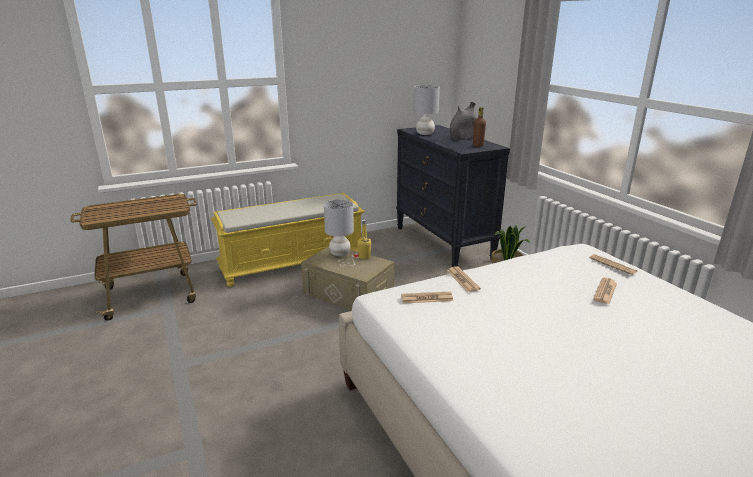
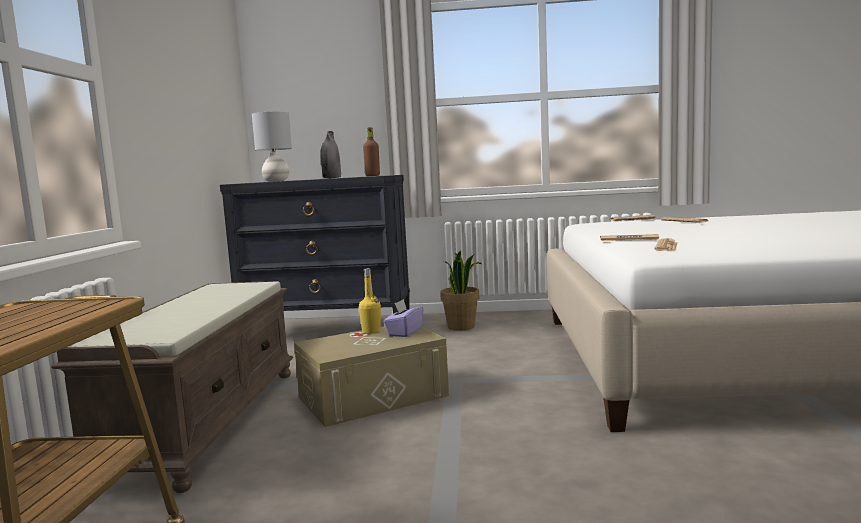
camera: 60 degrees left, 15 degrees down
(293, 263) = (206, 421): yellow bench -> brown bench
(340, 253) = (335, 341): grey table lamp -> none
(368, 267) = (404, 332): none -> purple tissue box

